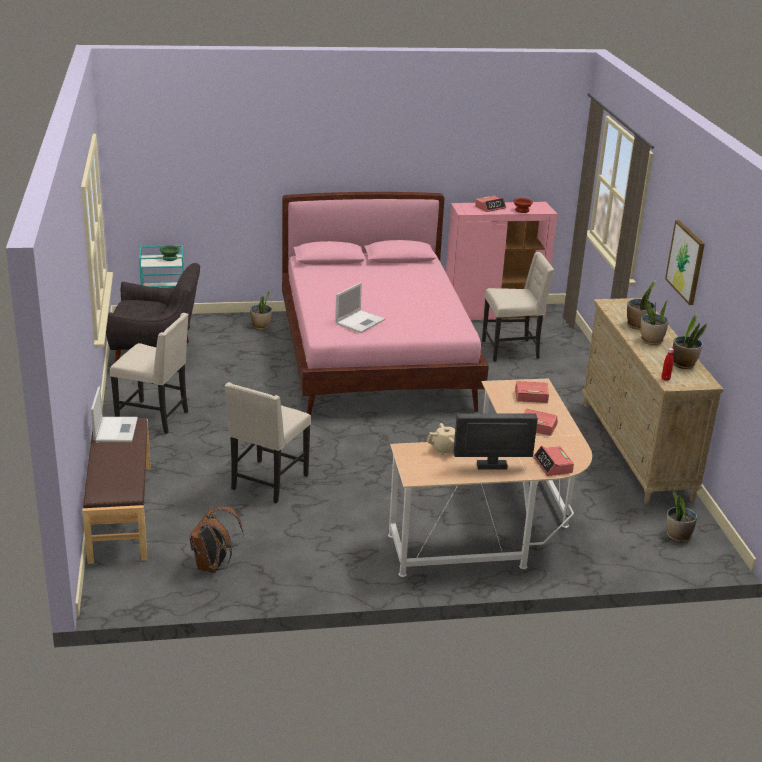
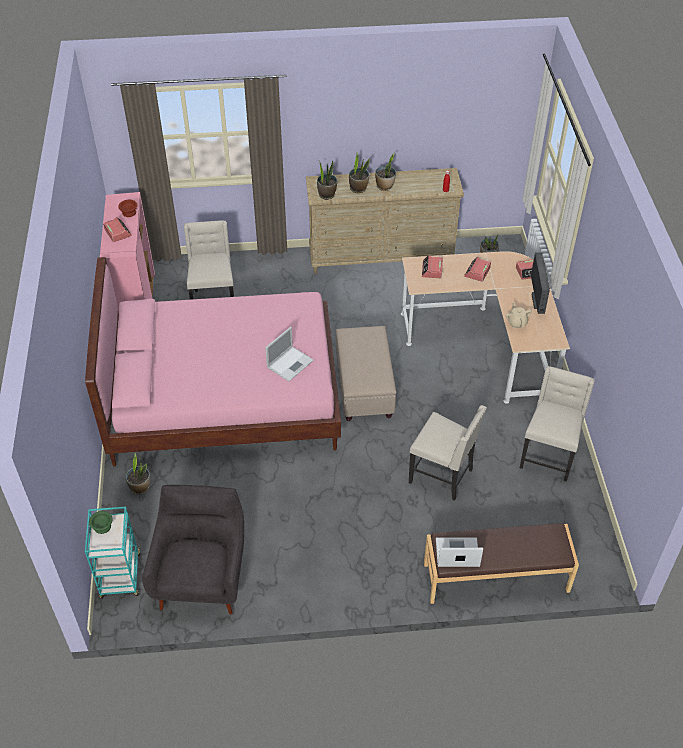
camera: 85 degrees left, 20 degrees up
(154, 418) = (336, 567): beige chair -> beige chair (548, 455)
(213, 566) = (559, 508): brown backpack -> none
(360, 321) = (290, 363): laptop -> laptop turned 90 degrees clockwise
(401, 436) = (364, 387): none -> beige ottoman
(683, 364) = (422, 178): potted plant -> potted plant (327, 194)
(686, 262) = (361, 126): picture -> none

